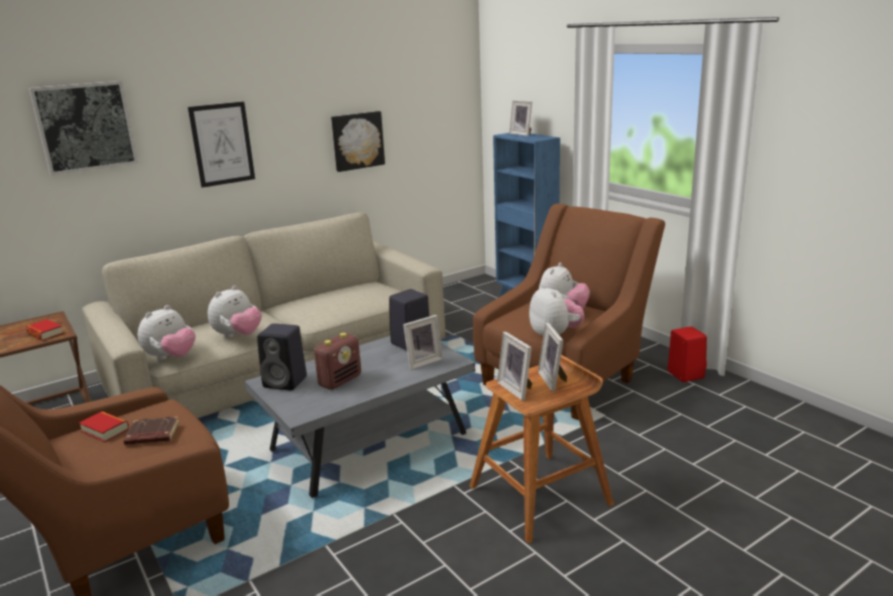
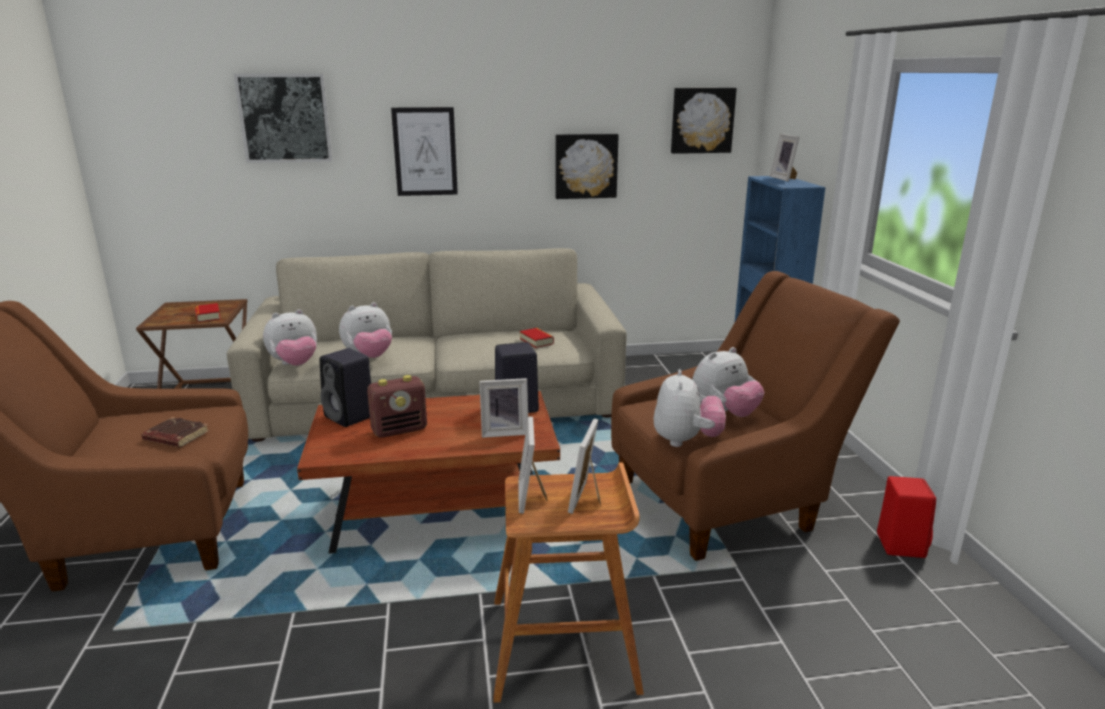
camera: 25 degrees right, 0 degrees up
(105, 430) = (150, 420): book -> book (536, 341)
(368, 444) = (439, 511): grey coffee table -> brown coffee table
(439, 94) = (702, 120): none -> picture

